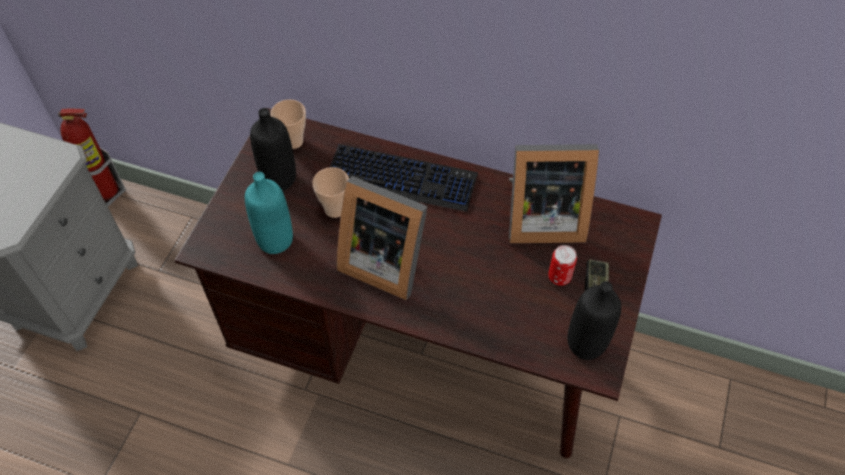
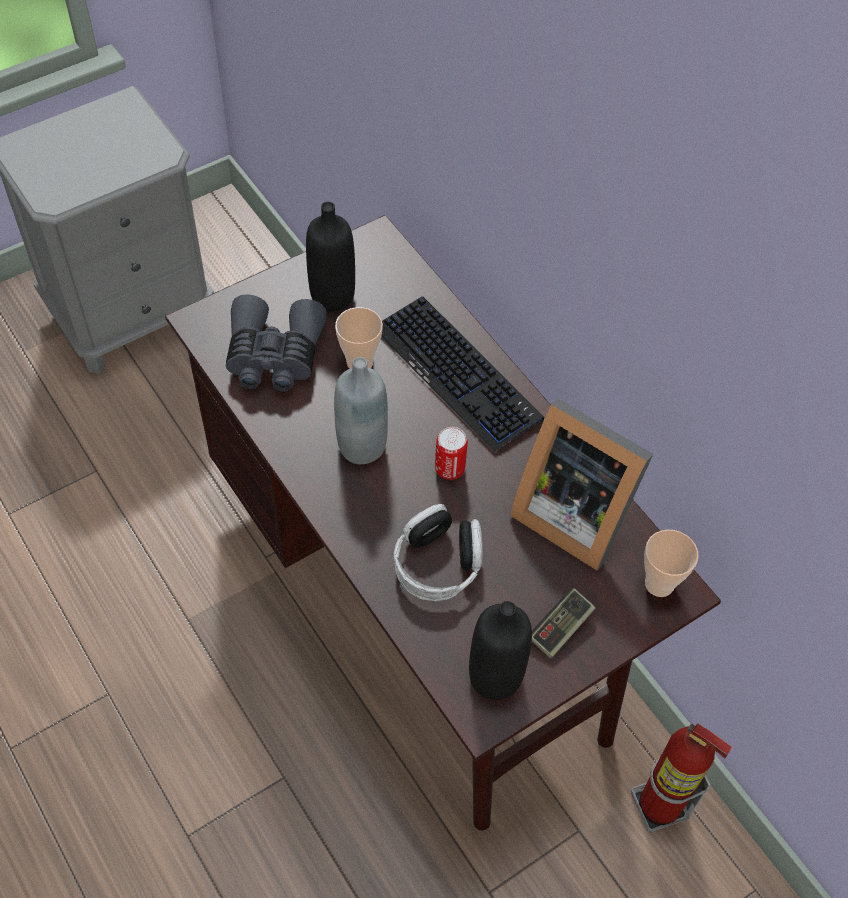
camera: 35 degrees right, 0 degrees up
(107, 194) = (238, 231): fire extinguisher -> fire extinguisher (659, 807)
(275, 240) = (274, 356): turquoise bottle -> grey binoculars
(293, 141) = (381, 266): cup -> cup (659, 584)
(383, 260) = (362, 446): picture frame -> grey bottle
(494, 300) = (438, 563): none -> headphones
(559, 277) = (532, 588): can -> can (449, 469)

